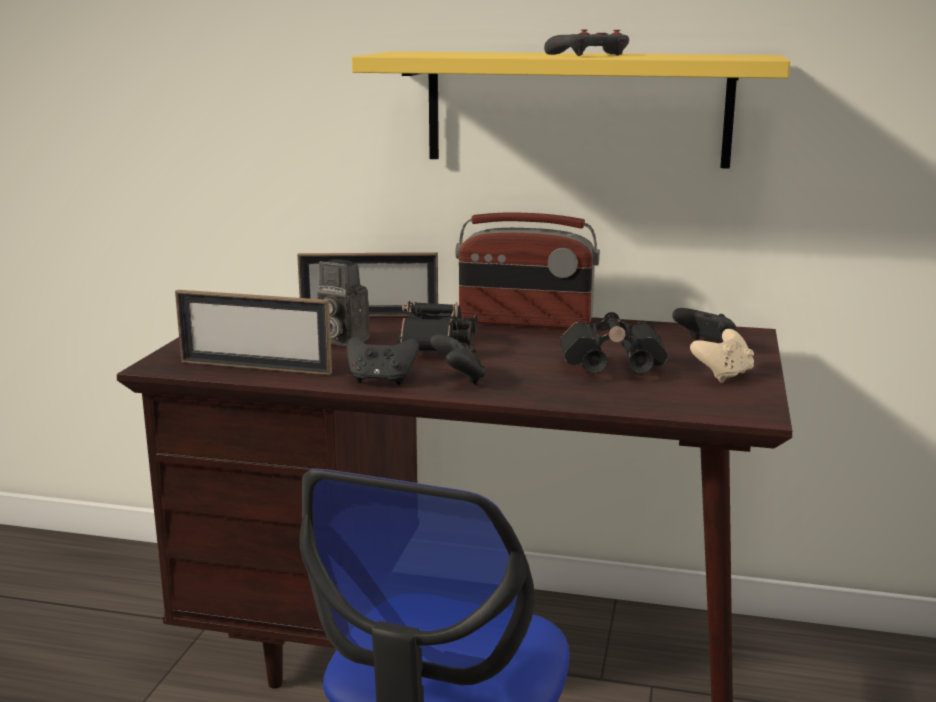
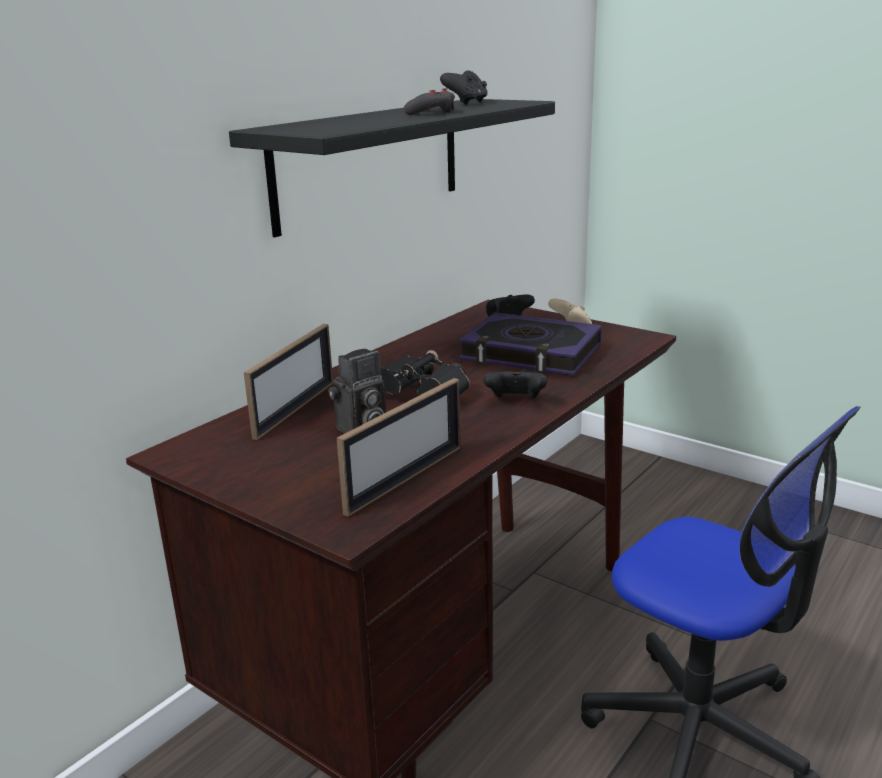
camera: 65 degrees left, 5 degrees up
(381, 380) = (493, 429): black game controller -> black game controller (466, 103)
(525, 322) = (391, 357): radio -> none
(577, 109) = (370, 162): yellow shelf -> black shelf
(609, 368) = (530, 353): black binoculars -> book

